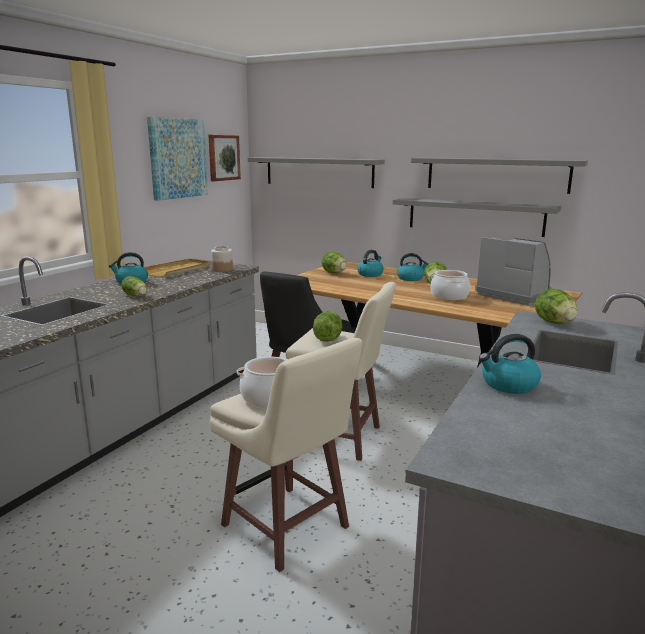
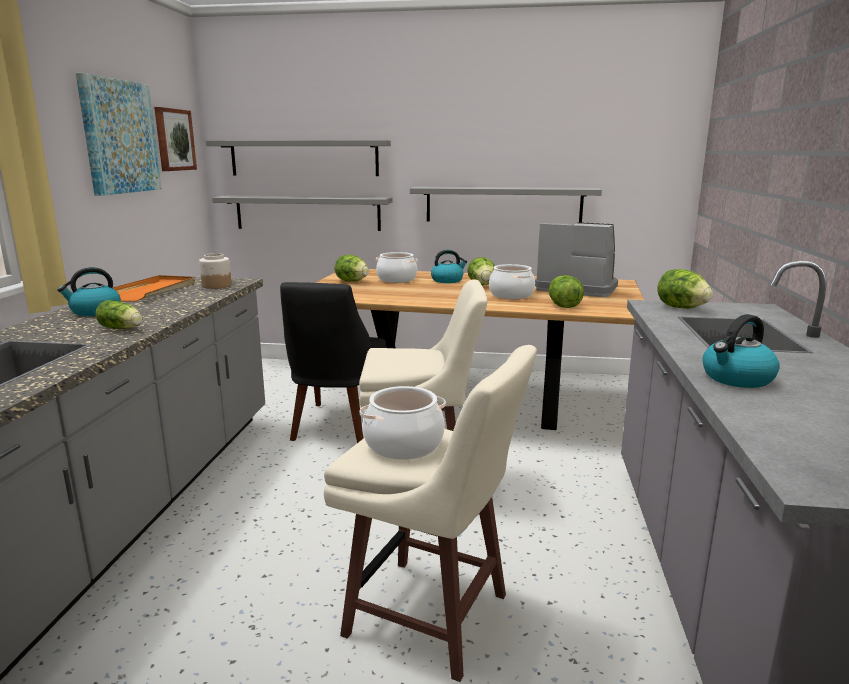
camera: 20 degrees left, 0 degrees up
(178, 270) = (152, 291): beige tray -> orange tray
(327, 339) = (405, 359): lettuce -> lettuce (563, 306)
(370, 274) = (396, 279): kettle -> cooking pot
(496, 174) = (526, 155): grey shelf -> grey shelf (308, 213)

